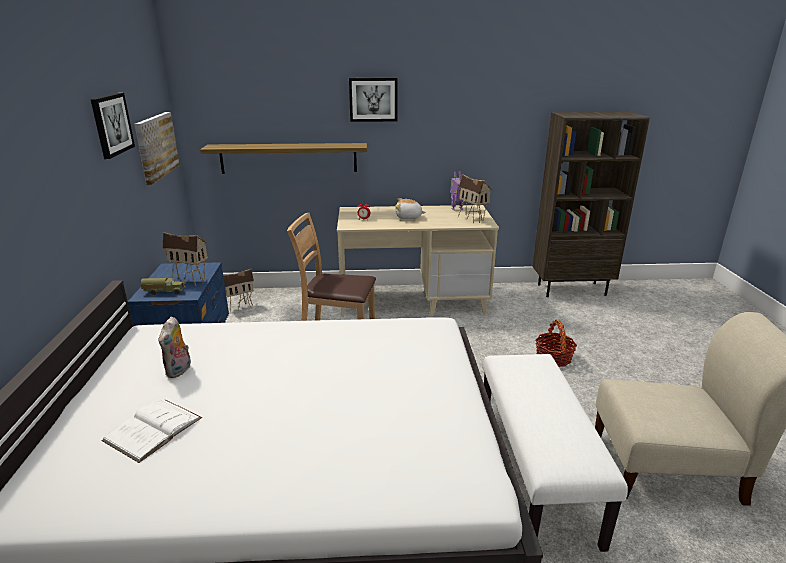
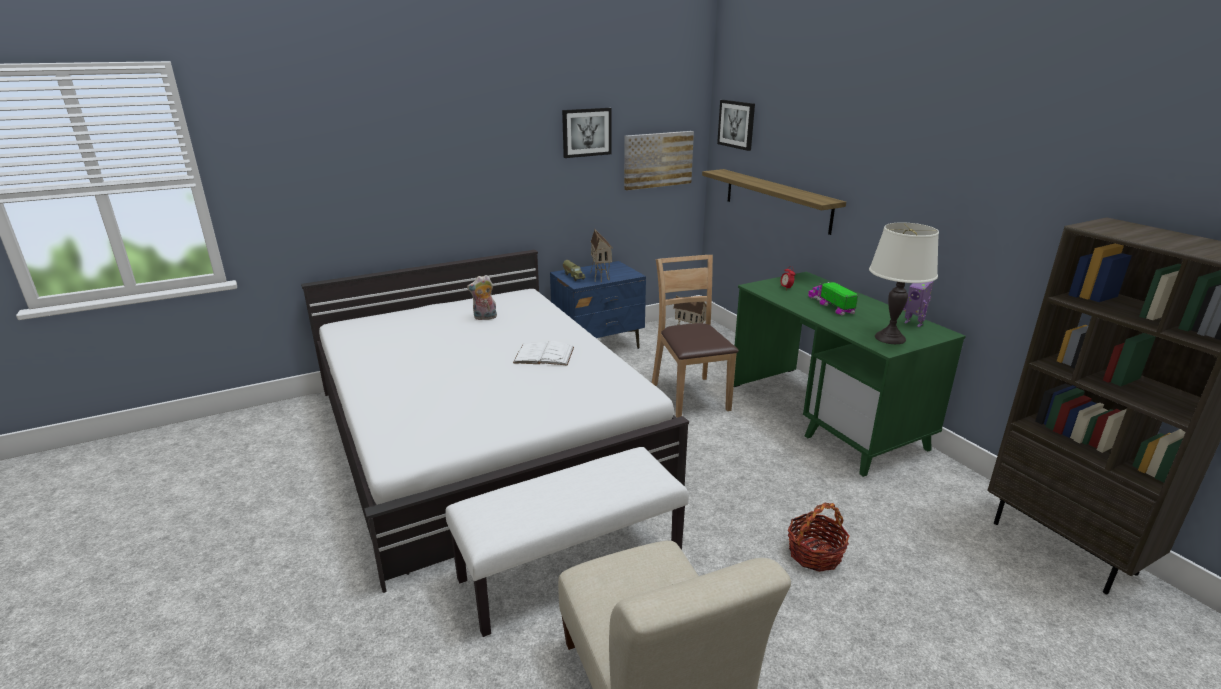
camera: 65 degrees right, 0 degrees up
(153, 429) = (418, 331): white book -> white book (544, 355)
(373, 99) = (862, 148): picture -> picture (736, 124)
(408, 217) = (831, 305): plush toy -> toy truck
(414, 300) = (826, 417): beige desk -> green desk
(472, 219) = (890, 338): toy house -> white table lamp

